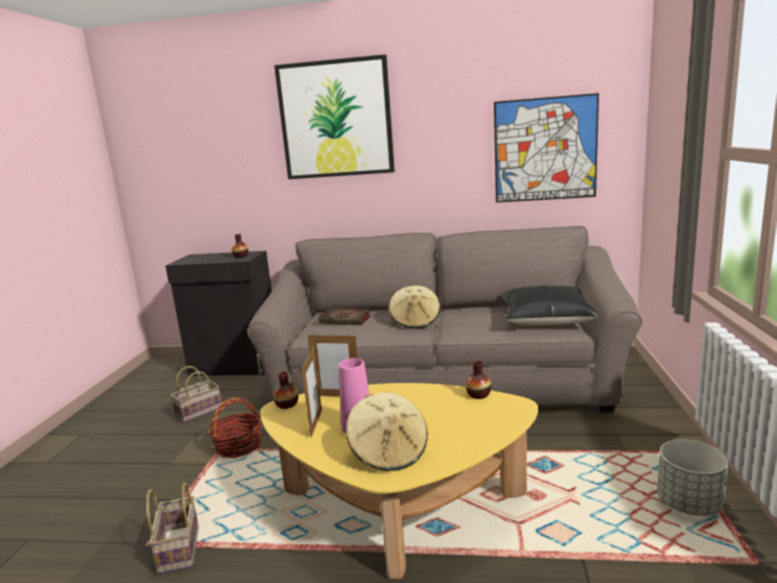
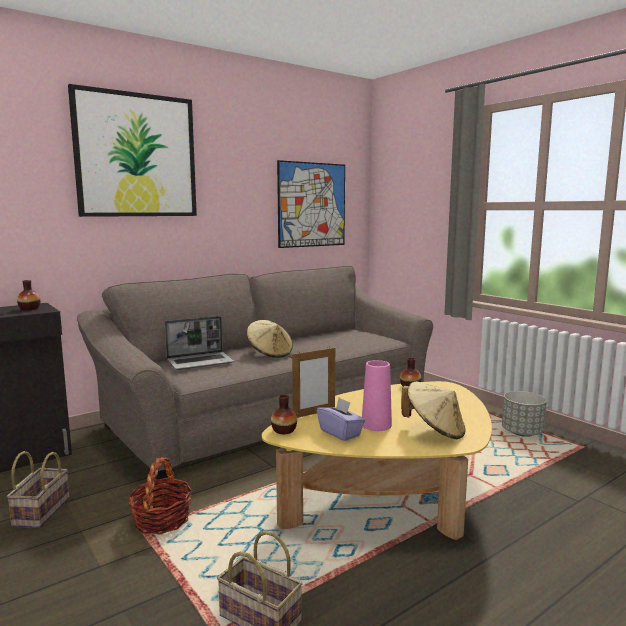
camera: 45 degrees left, 5 degrees down
(316, 423) = (340, 433): picture frame -> purple tissue box
(346, 319) = (200, 362): book -> laptop
(545, 318) = (361, 337): black pillow -> none

